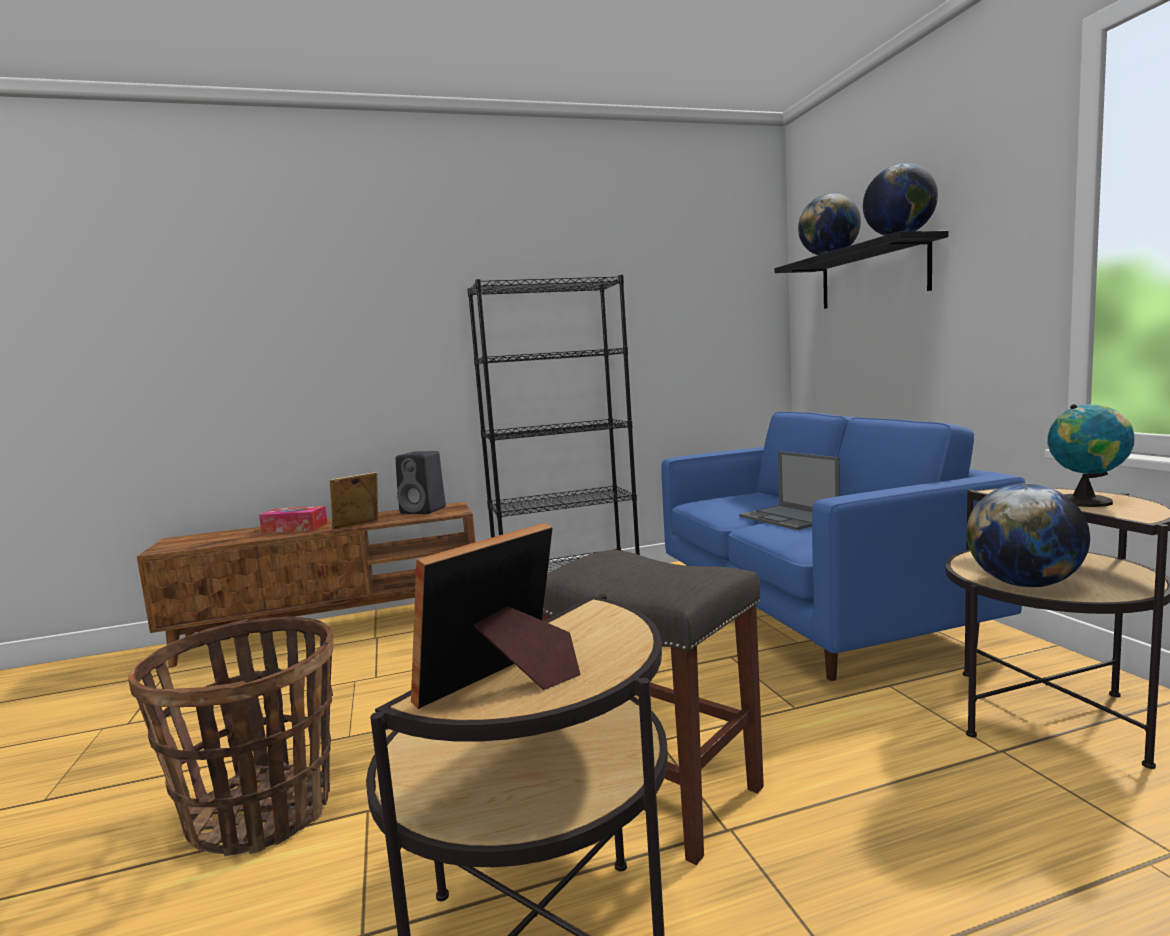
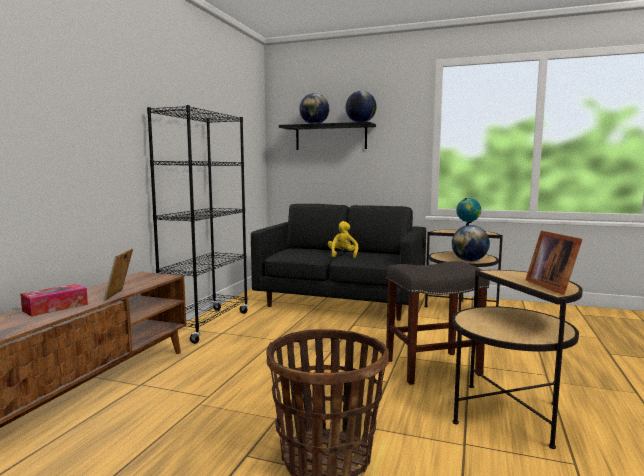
camera: 55 degrees left, 0 degrees up
(424, 510) = (134, 279): black speaker -> none
(789, 518) = (342, 255): laptop -> yellow plush toy
(810, 611) = (341, 302): blue sofa -> black sofa

